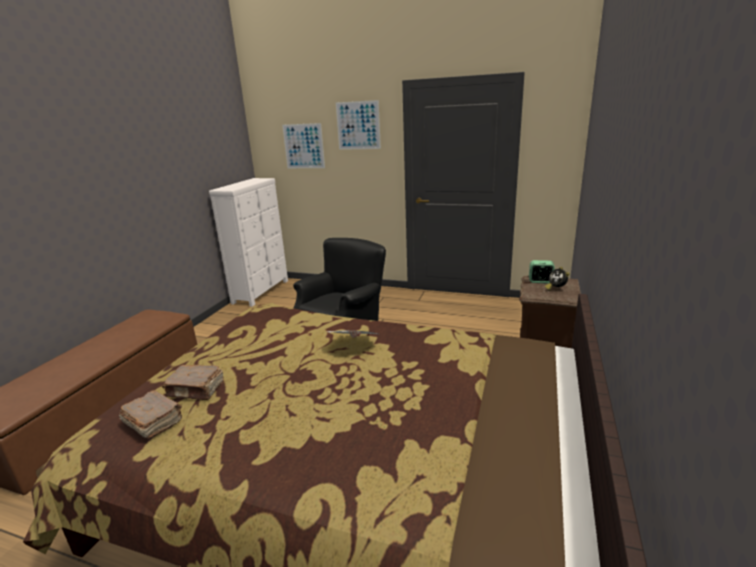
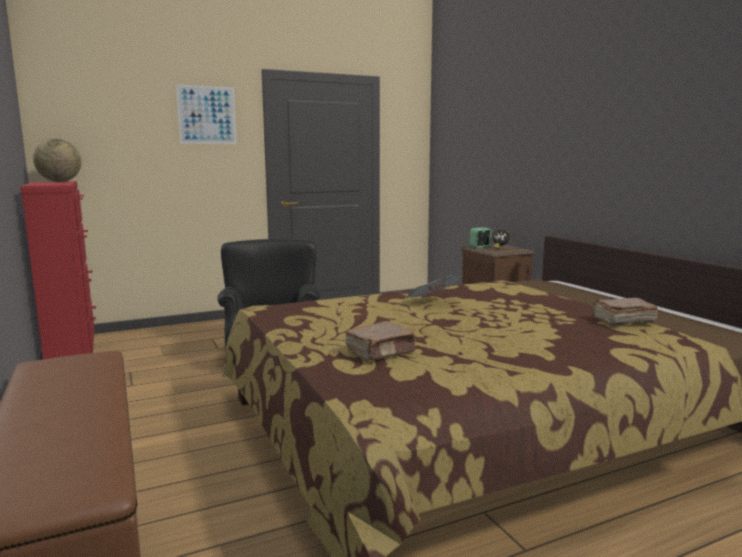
camera: 45 degrees left, 10 degrees down
(153, 422) = (405, 375): brown book -> brown book (622, 321)
(257, 180) = (60, 181): none -> globe
(262, 291) = (72, 353): white dresser -> red dresser
(303, 146) = (124, 137): picture -> none

